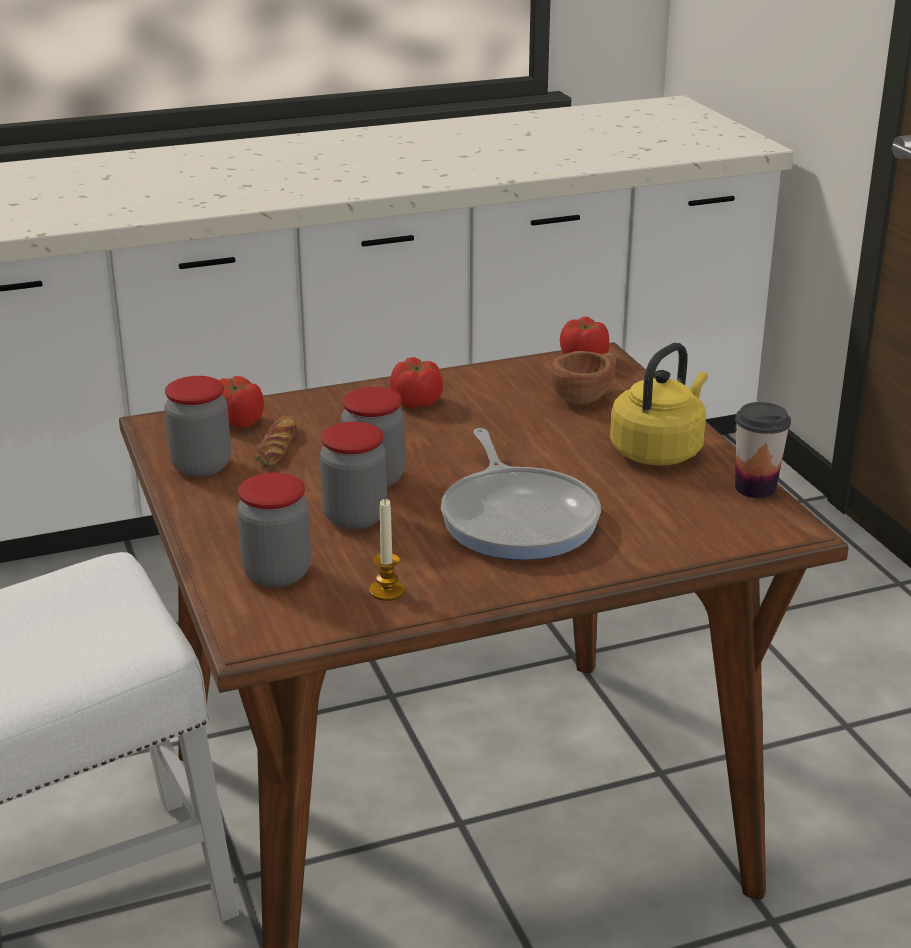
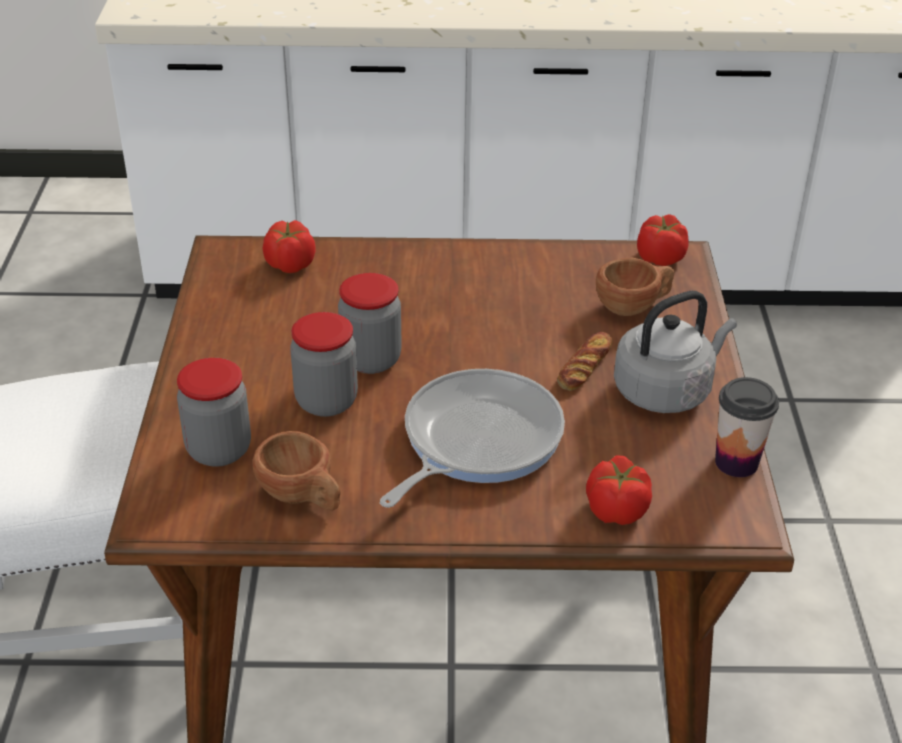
camera: 20 degrees right, 10 degrees up
(201, 466) = (228, 308): jar -> none
(277, 446) = (308, 301): bread -> bread (584, 366)
(387, 591) = (302, 496): candle -> brown cup
(416, 402) = (465, 276): tomato -> tomato (616, 509)
(518, 518) = (476, 440): frying pan -> frying pan turned 150 degrees counterclockwise
(659, 450) = (666, 390): yellow kettle -> grey kettle

